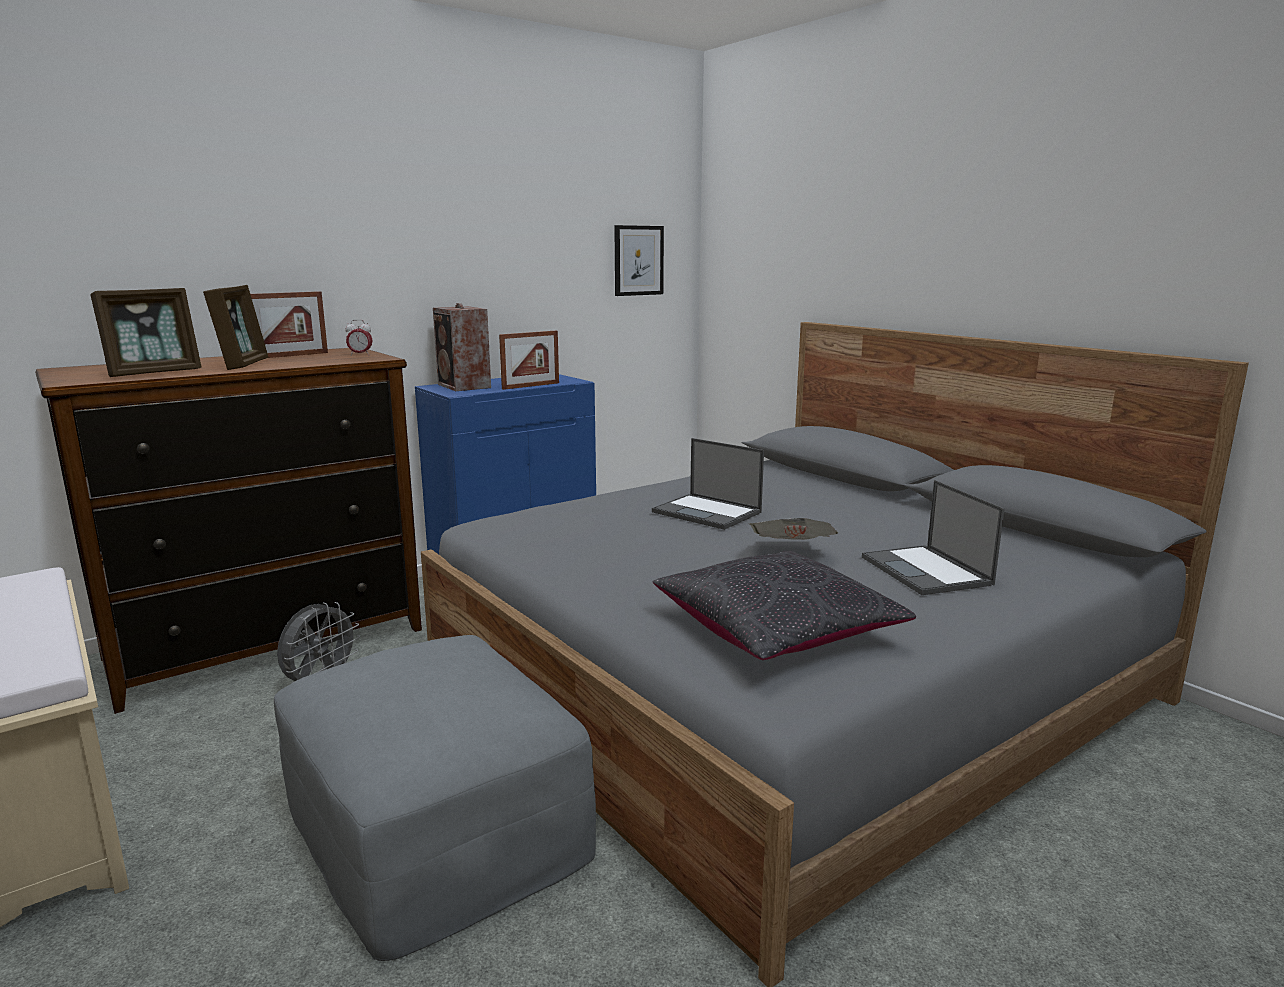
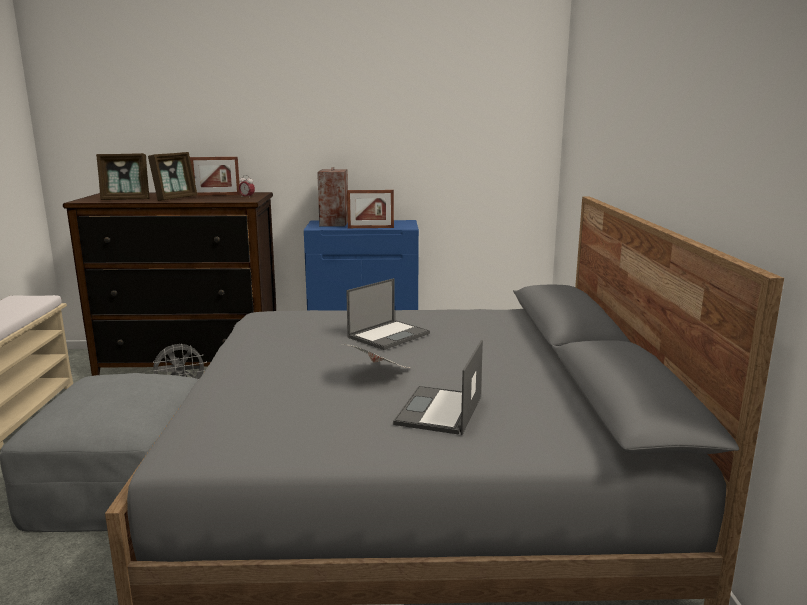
camera: 35 degrees right, 0 degrees up
(638, 260) = (498, 139): picture -> none
(708, 512) = (389, 335): laptop -> laptop turned 120 degrees counterclockwise
(776, 630) = (257, 416): black pillow -> none

